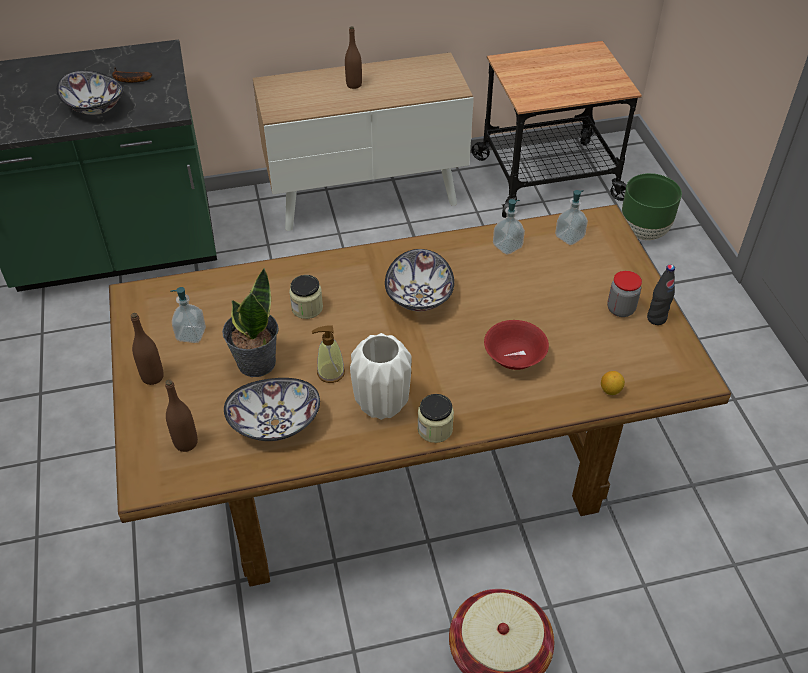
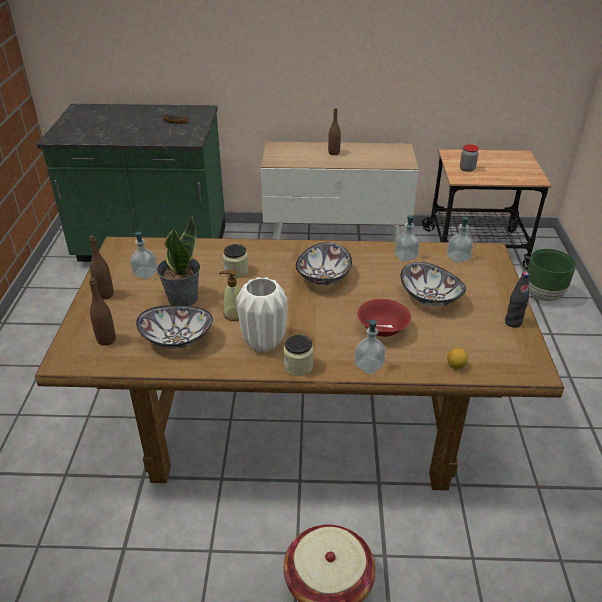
camera: 15 degrees right, 10 degrees down
(95, 107) = (143, 132): bowl -> bowl (430, 297)
(515, 411) = (369, 366): none -> soap dispenser
(620, 309) = (484, 311): jar -> jar (467, 169)

